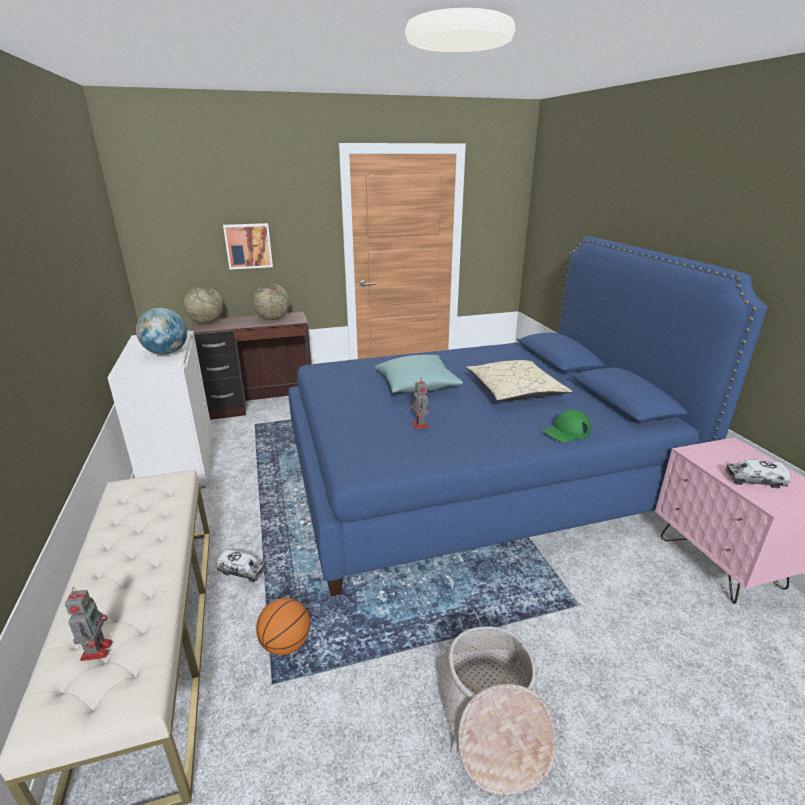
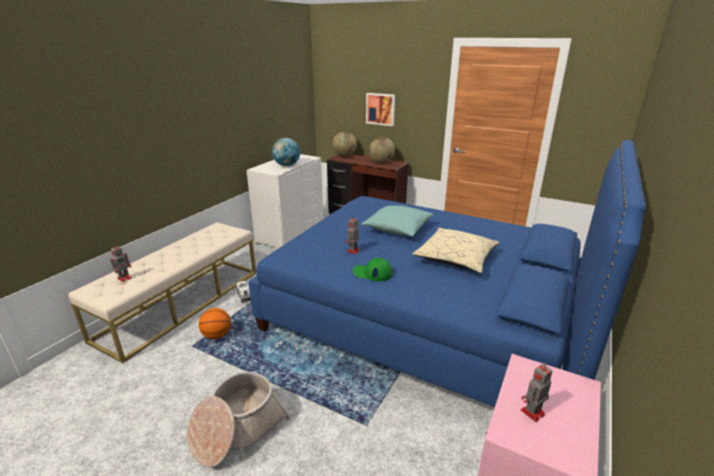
camera: 45 degrees right, 0 degrees up
(566, 431) = (434, 297): green cap -> green cap (372, 273)
(754, 480) = (532, 413): toy truck -> toy robot

